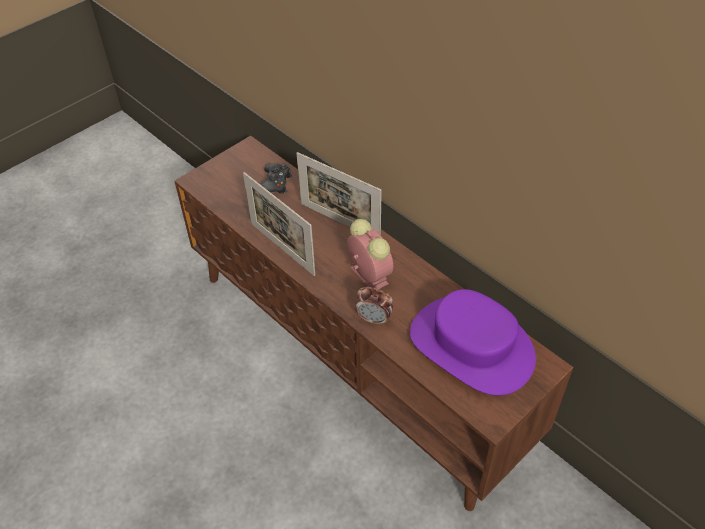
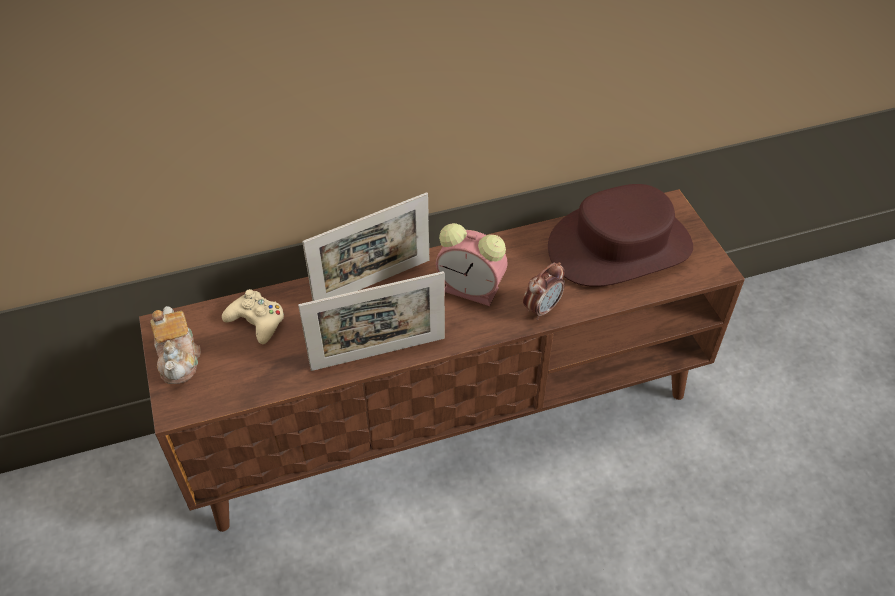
camera: 65 degrees left, 0 degrees up
(229, 165) = (179, 358): none -> teapot
(275, 183) = (257, 321): black game controller -> beige game controller
(367, 274) = (473, 290): alarm clock -> alarm clock turned 150 degrees counterclockwise
(472, 346) = (619, 246): purple hat -> brown hat

